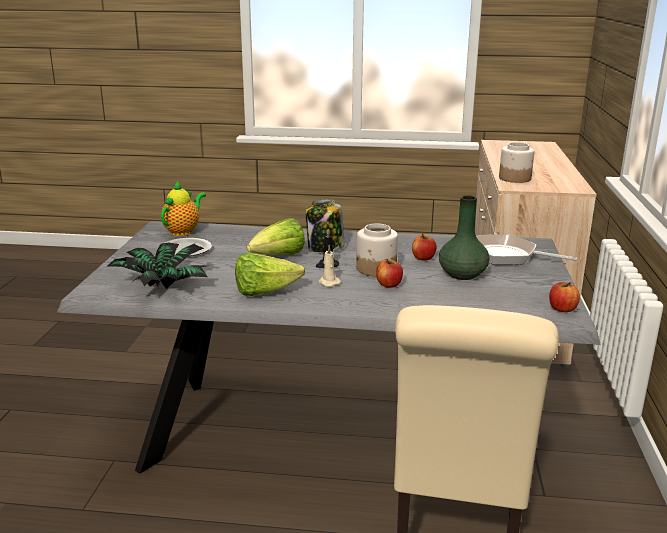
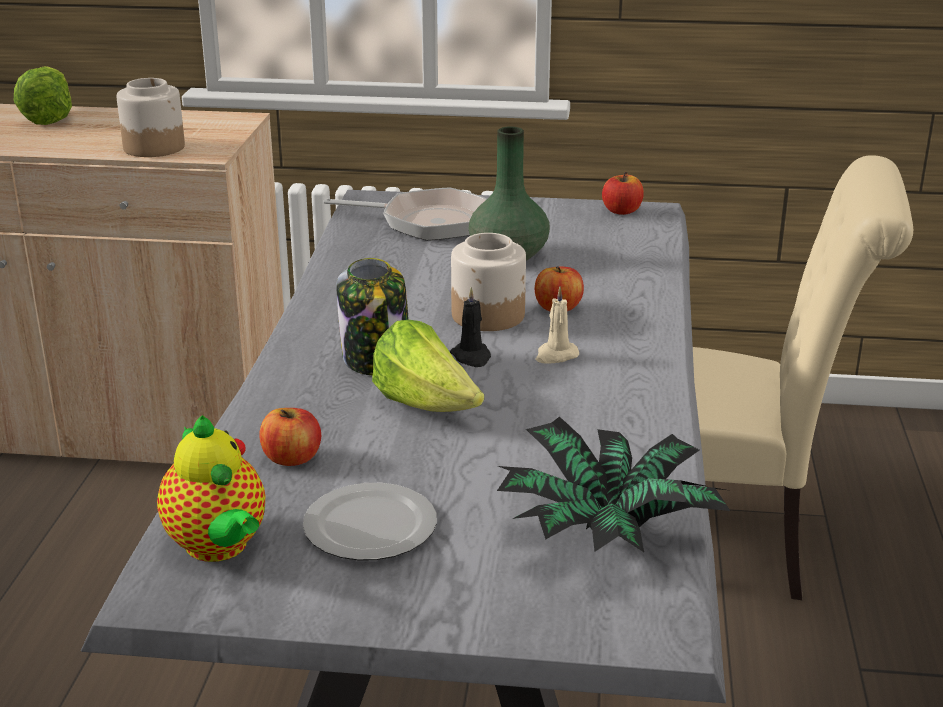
camera: 90 degrees left, 5 degrees up
(183, 231) = (219, 547): teapot -> teapot turned 150 degrees counterclockwise
(264, 292) = (613, 412): lettuce -> lettuce (48, 117)
(423, 258) = (435, 278): apple -> apple (292, 458)
(507, 256) = (428, 222): frying pan -> frying pan turned 105 degrees counterclockwise

